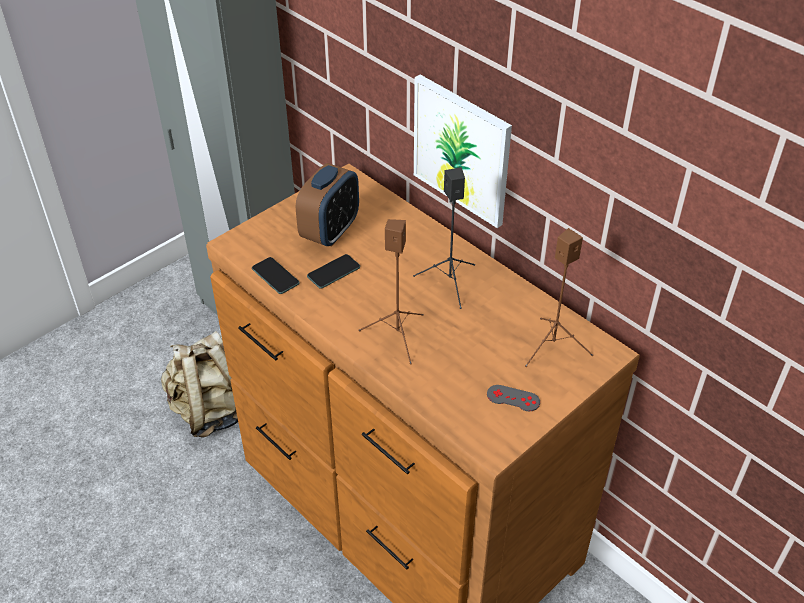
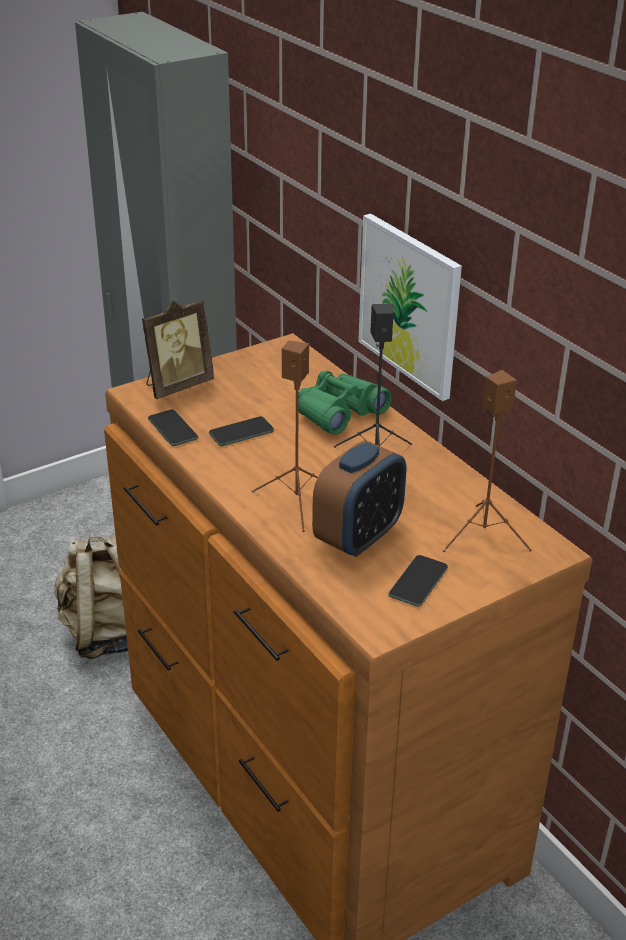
camera: 10 degrees right, 10 degrees down
(266, 231) = (177, 385): none -> picture frame
(330, 232) = (250, 394): alarm clock -> alarm clock (358, 537)
(408, 241) = (338, 412): none -> green binoculars
(513, 398) = (418, 581): grey game controller -> phone

